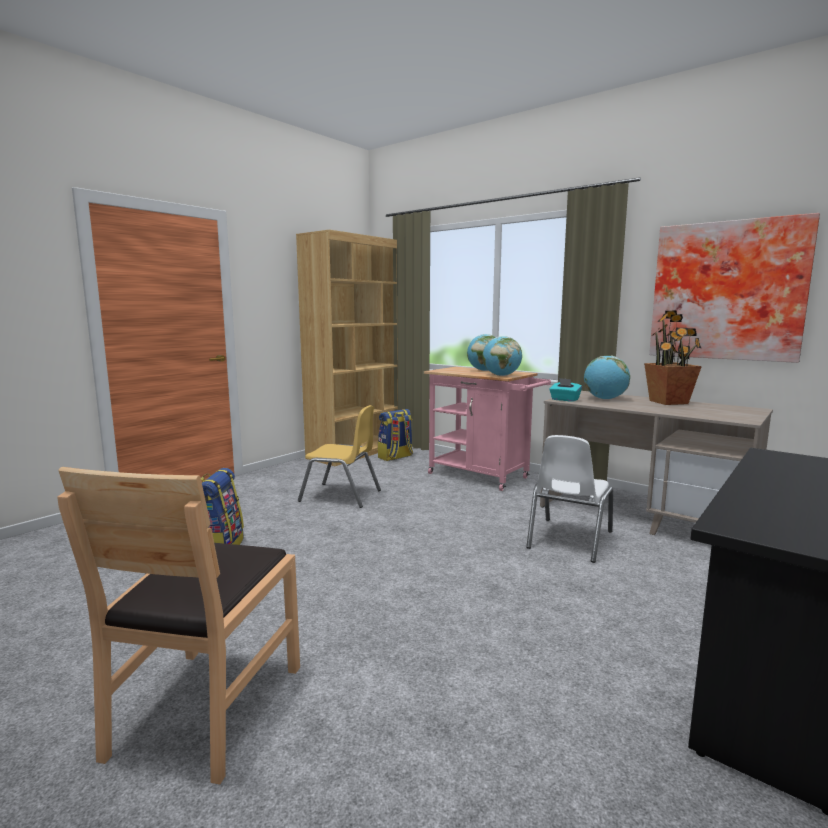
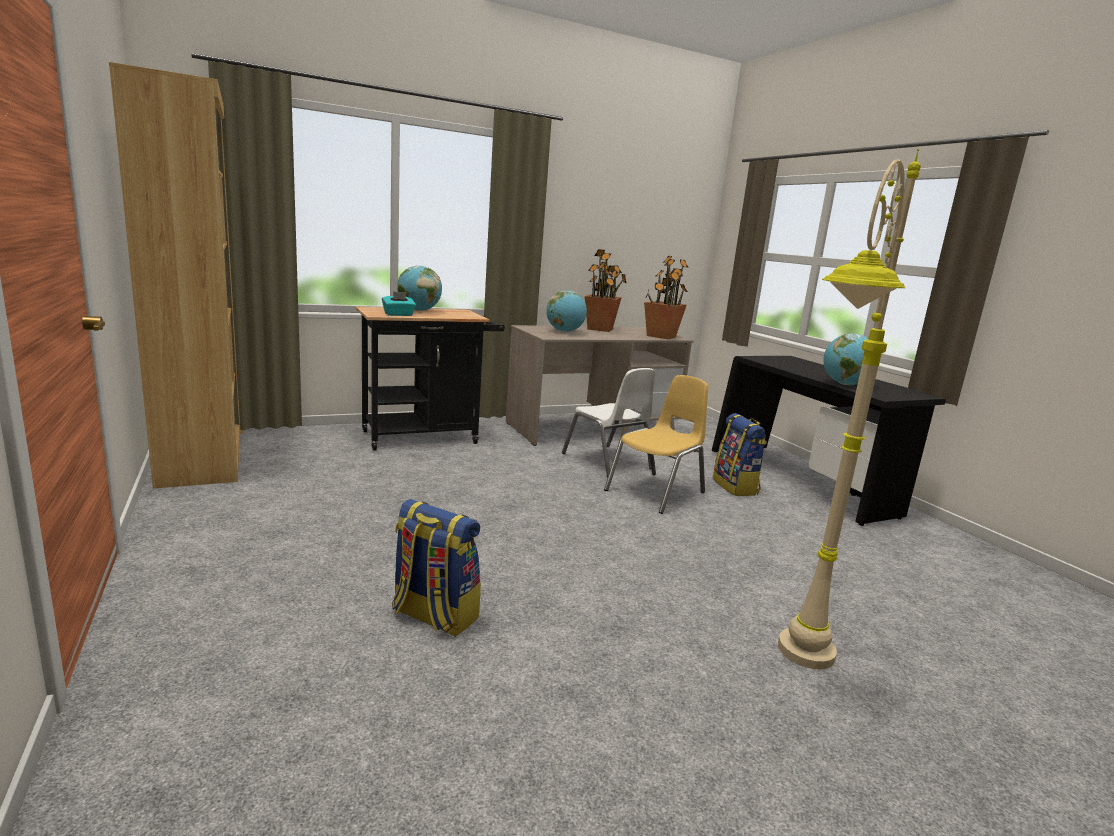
camera: 65 degrees left, 5 degrees up
(207, 708) = (790, 674): brown chair -> beige floor lamp
(341, 496) = (365, 506): yellow chair -> yellow chair (656, 492)
(395, 457) = (279, 445): backpack -> backpack (736, 487)
(483, 477) = (427, 436): pink cart -> black cart
(501, 375) = (466, 316): globe -> globe (845, 384)
(564, 400) = (550, 336): turquoise tissue box -> turquoise tissue box (398, 315)
(723, 416) = (661, 336): none -> potted plant
(727, 291) = (613, 233): picture -> none

